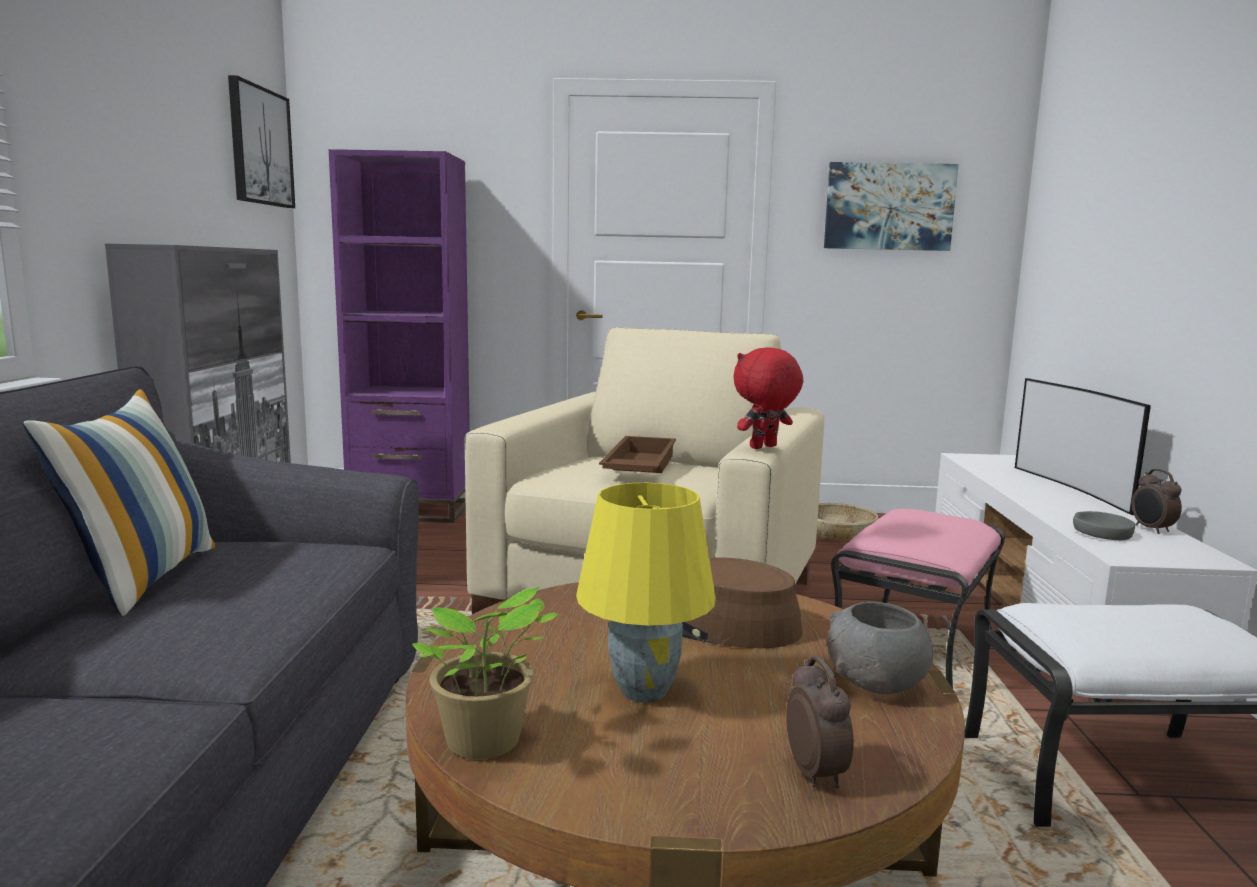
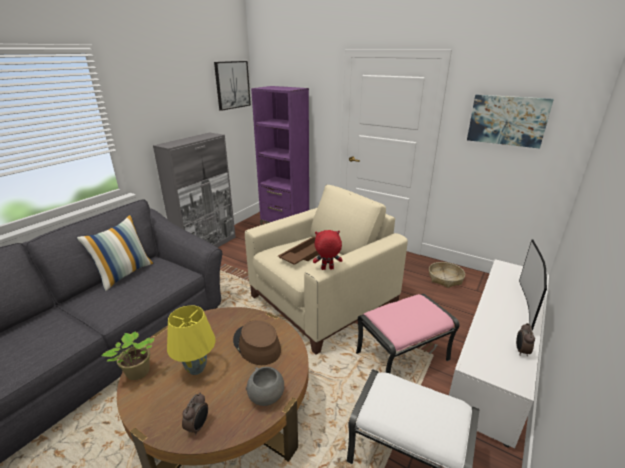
camera: 30 degrees right, 15 degrees up
(1101, 533) = (487, 345): grey bowl -> none

